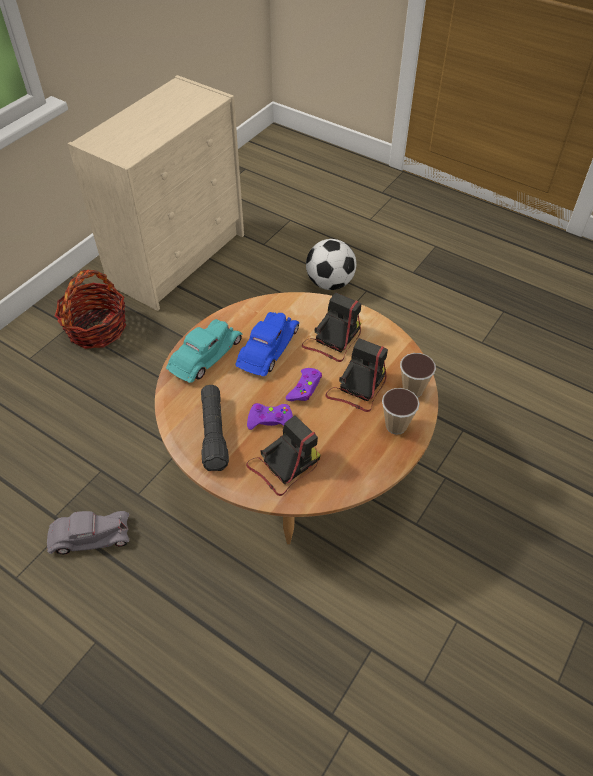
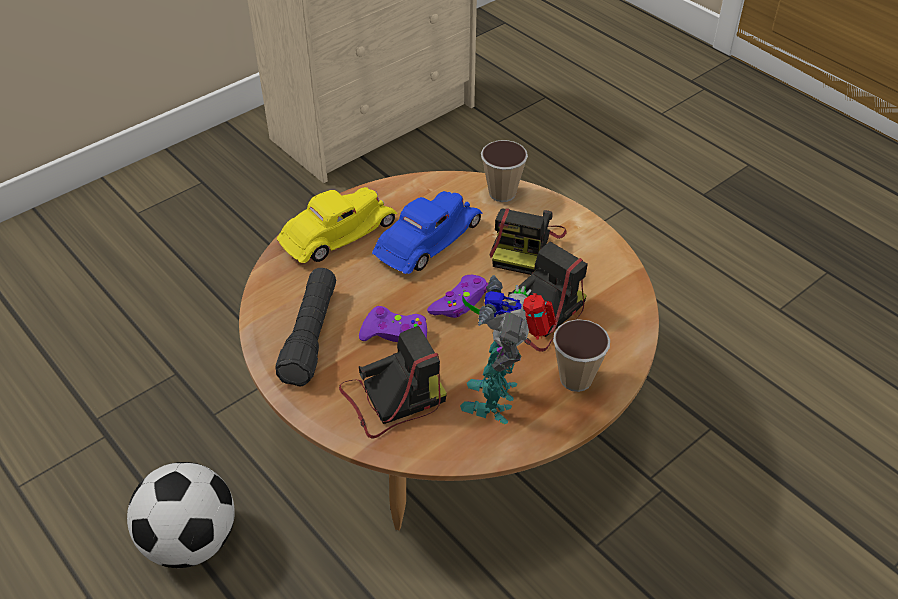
camera: 15 degrees right, 5 degrees down
(90, 536) = (131, 455): grey toy car -> none
(97, 328) = (236, 191): basket -> none
(205, 355) = (337, 233): turquoise toy car -> yellow toy car
(330, 283) = (575, 188): football -> football (191, 541)
(333, 340) = (525, 246): camera -> camera turned 150 degrees clockwise
(351, 449) = (497, 398): none -> toy robot
(412, 390) = (618, 335): cup -> cup (502, 193)

